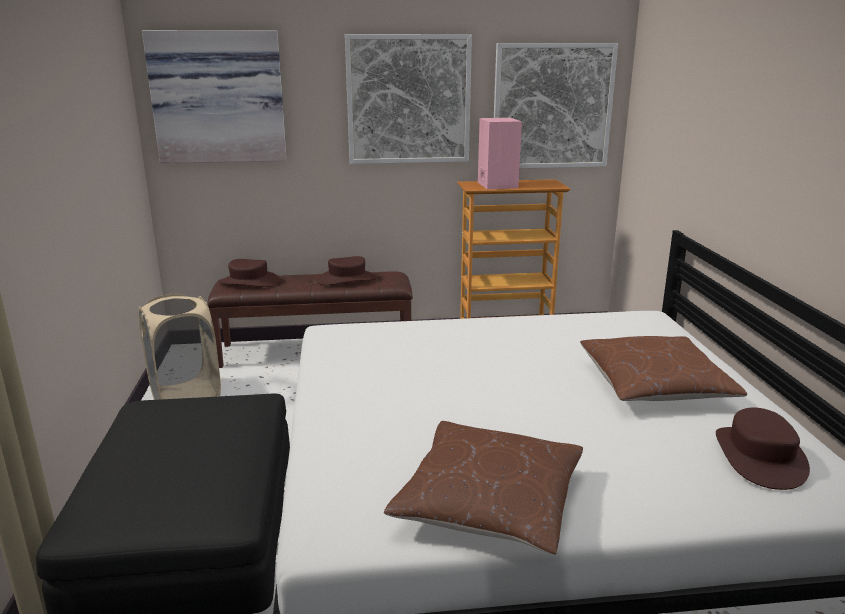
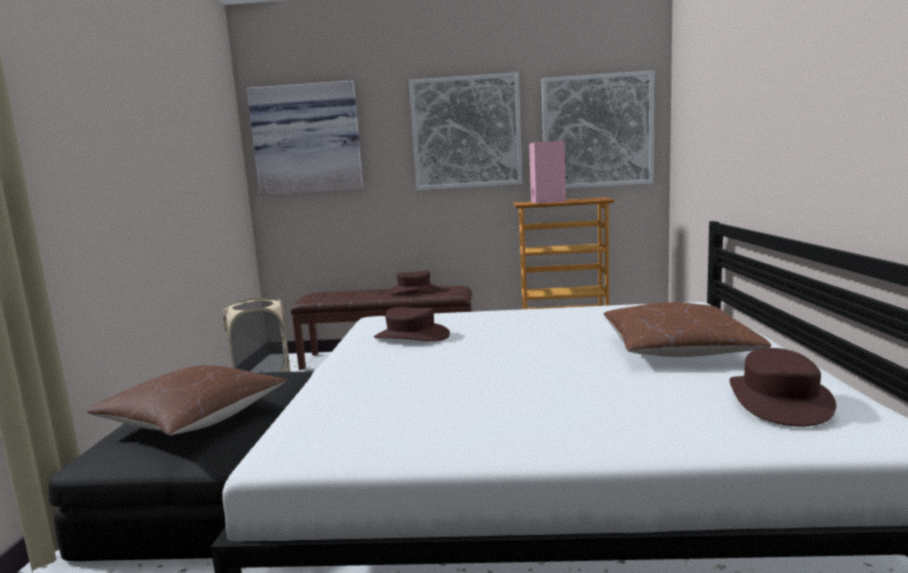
camera: 10 degrees right, 10 degrees down
(249, 282) = (330, 294): brown hat -> brown hat (411, 336)
(489, 504) = (461, 433): brown pillow -> brown pillow (194, 418)

